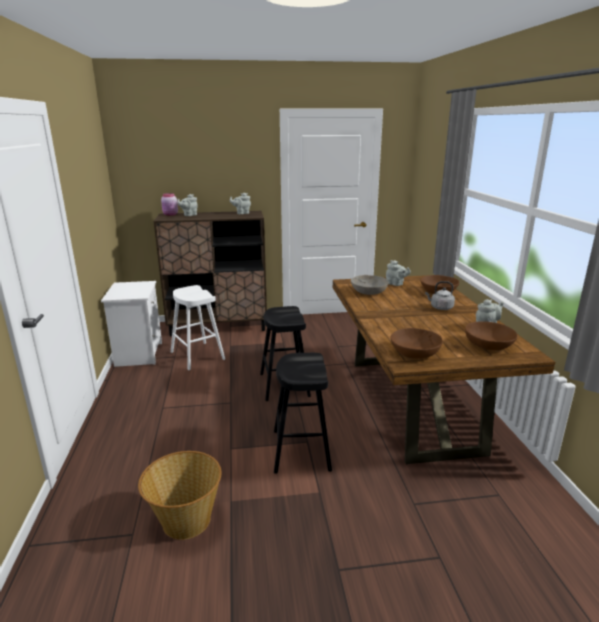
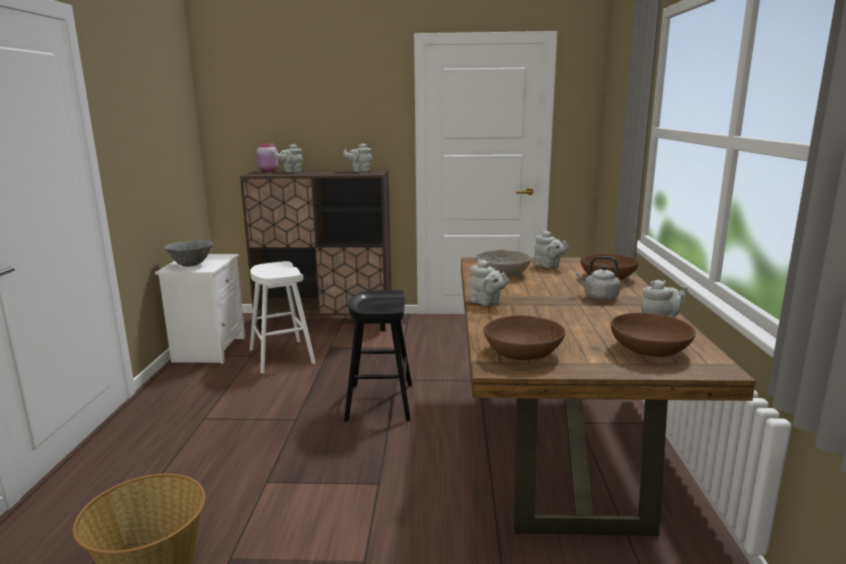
camera: 10 degrees right, 5 degrees down
(125, 293) = (191, 265): none -> grey bowl
(301, 450) = (364, 495): black stool -> none
(371, 316) = (486, 302): none -> grey teapot

